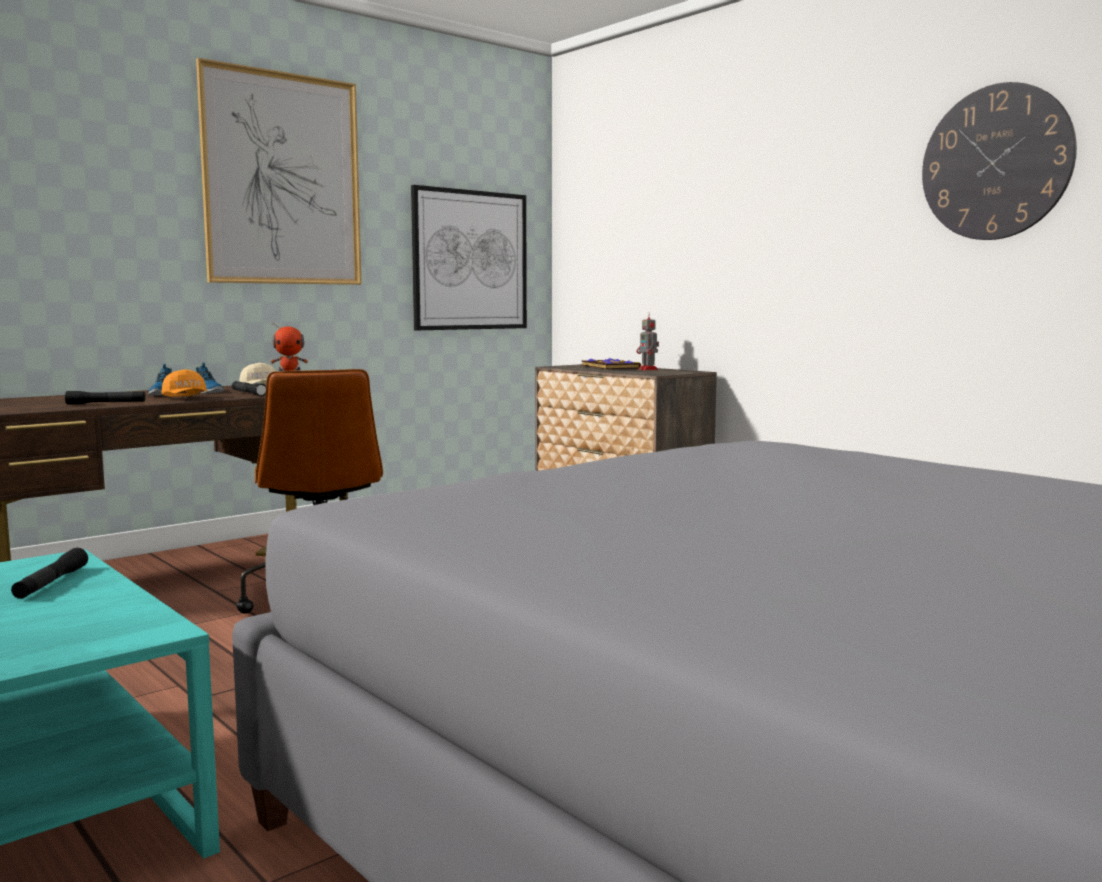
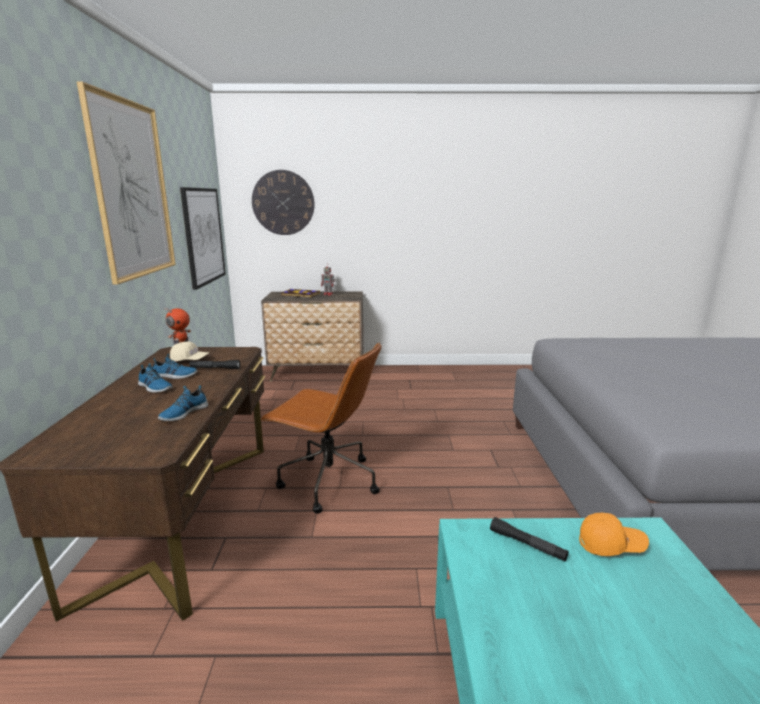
camera: 50 degrees left, 10 degrees up
(106, 403) = (183, 413): black flashlight -> shoe
(186, 398) = (205, 387): orange cap -> orange cap (611, 545)
(996, 162) = (503, 198): wall clock -> wall clock (283, 203)

